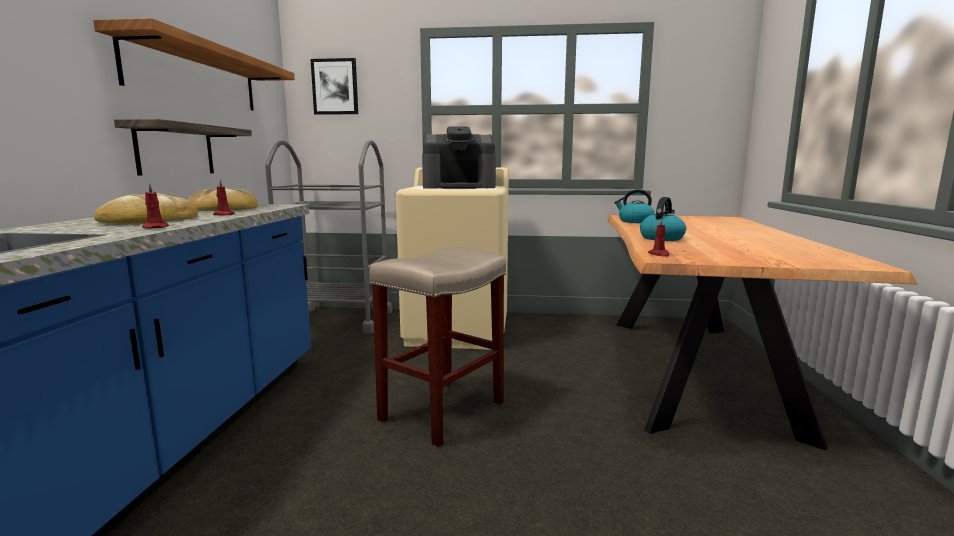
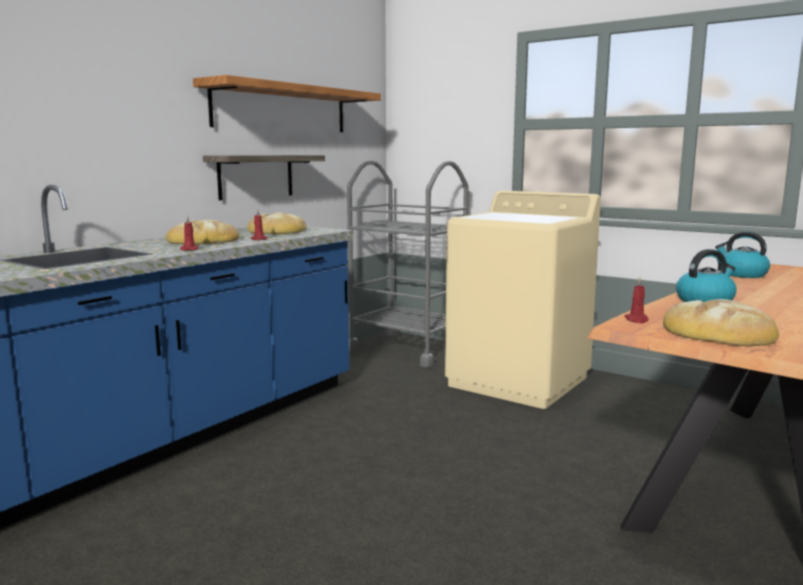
camera: 30 degrees right, 0 degrees up
(335, 87) = (430, 101): picture -> none
(443, 410) = (427, 452): beige stool -> none
(459, 187) = (524, 217): coffee machine -> none
(726, 256) = (717, 332): none -> bread

